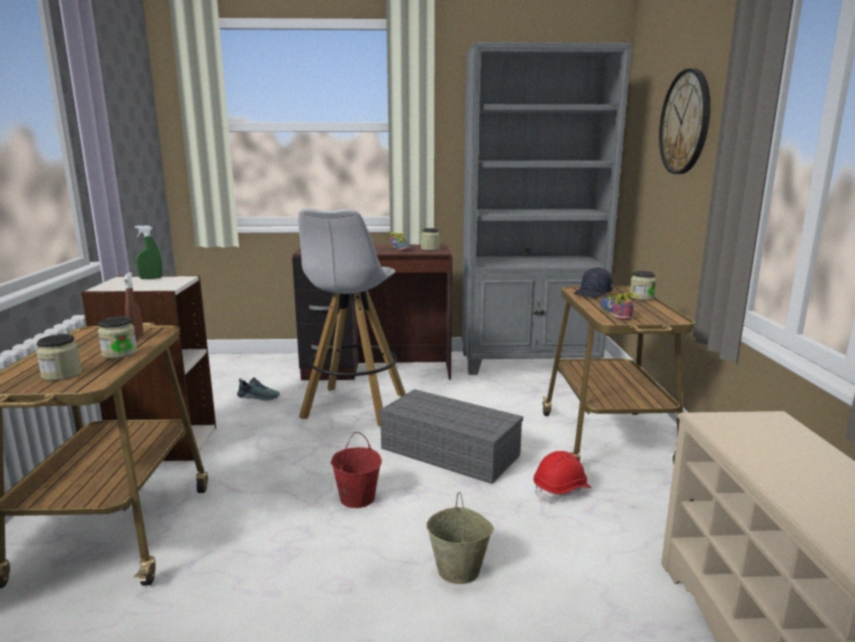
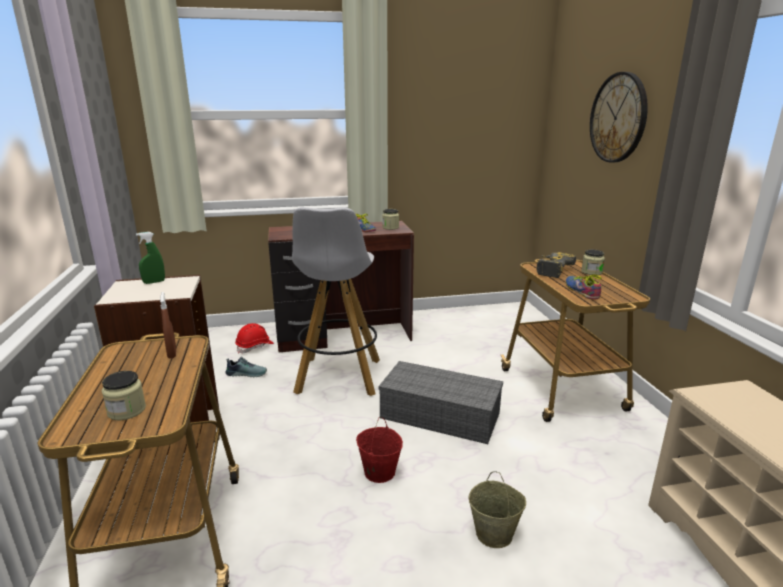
camera: 10 degrees left, 5 degrees up
(119, 353) = (170, 377): jar -> none
(529, 363) = (471, 319): grey bookcase -> none
(561, 490) = (546, 444): red hard hat -> red hard hat (255, 347)
(593, 293) = (550, 270): black cap -> power drill

